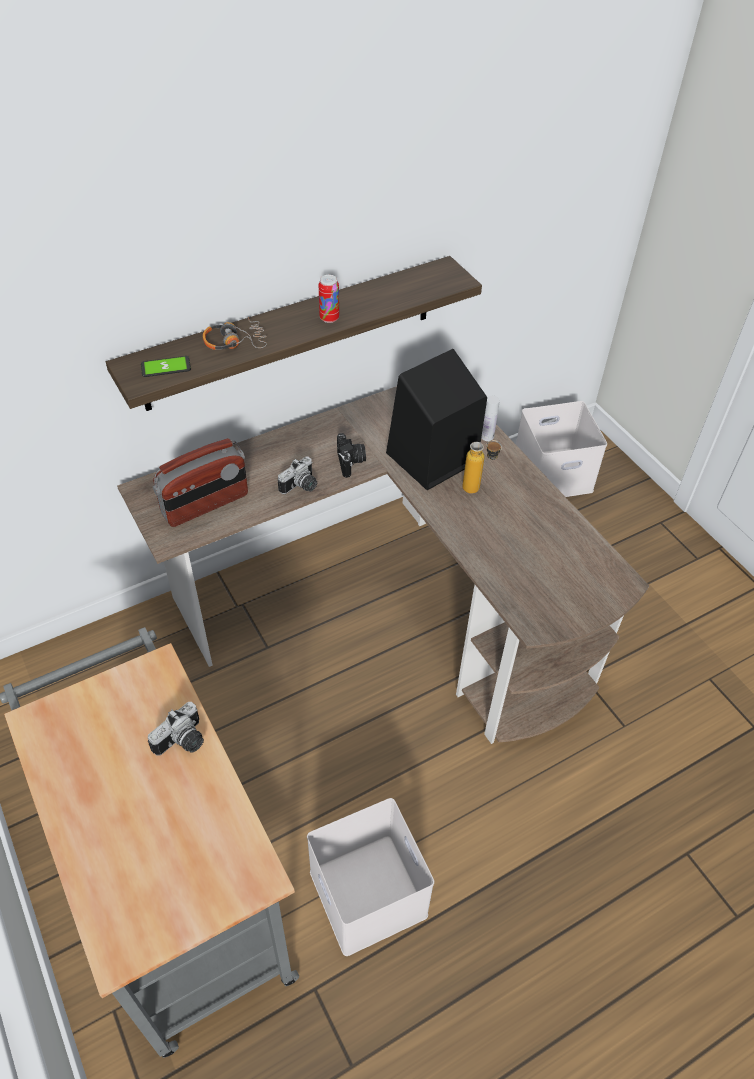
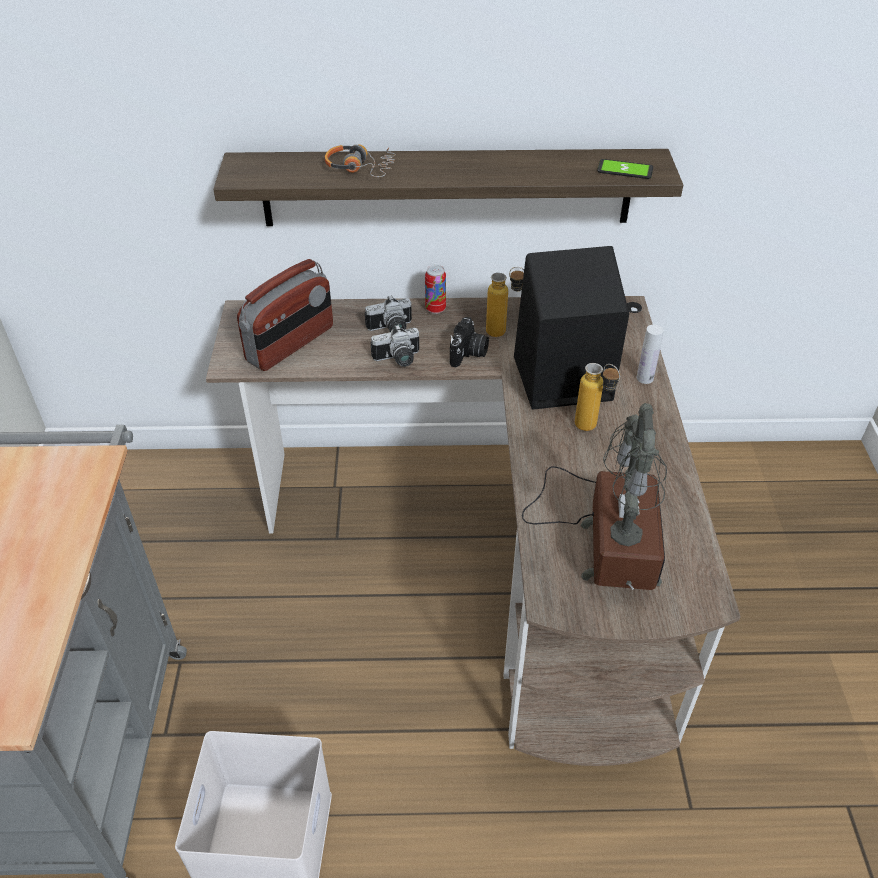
camera: 30 degrees right, 5 degrees down
(166, 367) = (273, 171): phone -> phone (625, 170)
(183, 742) = (55, 543): camera -> camera (391, 329)
(205, 505) = (291, 344): radio -> radio turned 45 degrees counterclockwise
(329, 318) = (477, 172): can -> can (435, 309)
(365, 435) = (504, 333): none -> bottle
(540, 567) = (607, 539): none -> table lamp
(553, 473) = (775, 481): white storage box -> none

